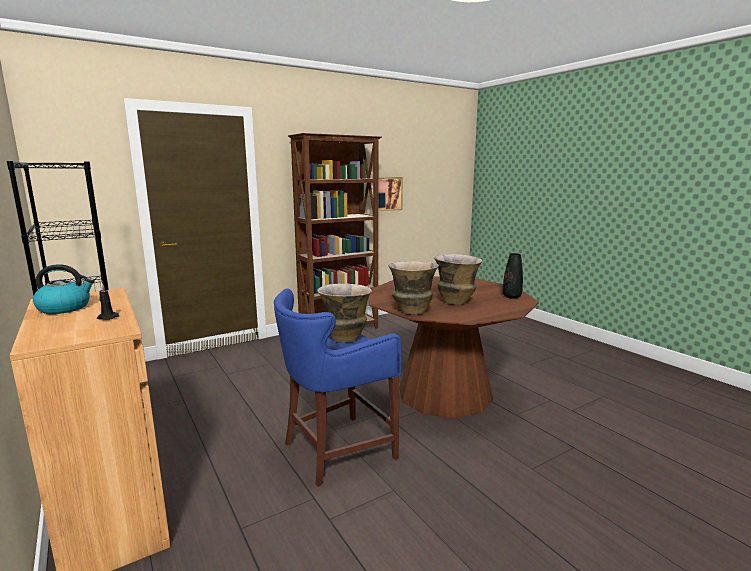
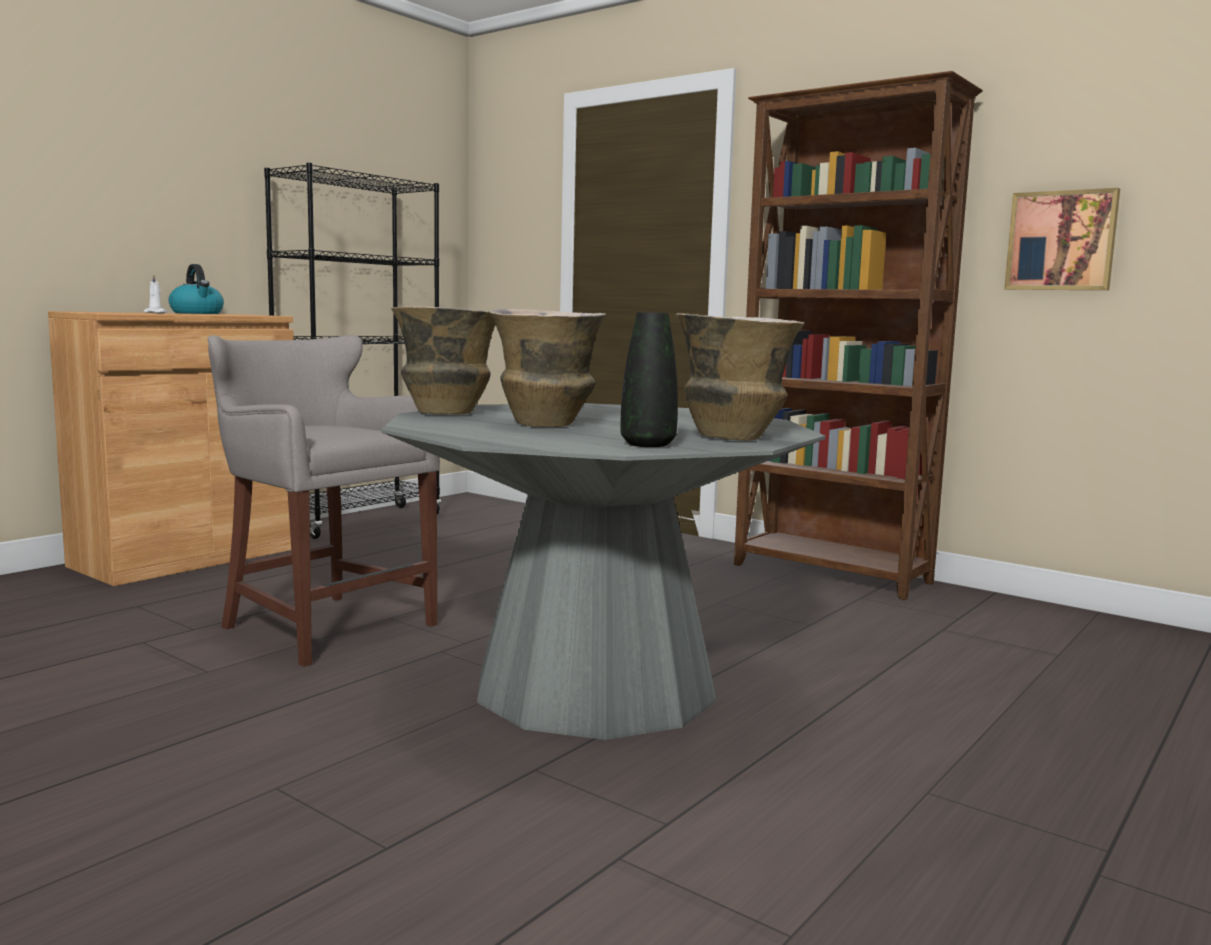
camera: 70 degrees right, 5 degrees down
(107, 317) = (156, 313): black candle -> white candle
(335, 450) = (323, 626): blue stool -> grey stool
(345, 338) = (356, 430): vase -> vase (734, 437)
(444, 393) = (595, 686): brown dining table -> grey dining table

